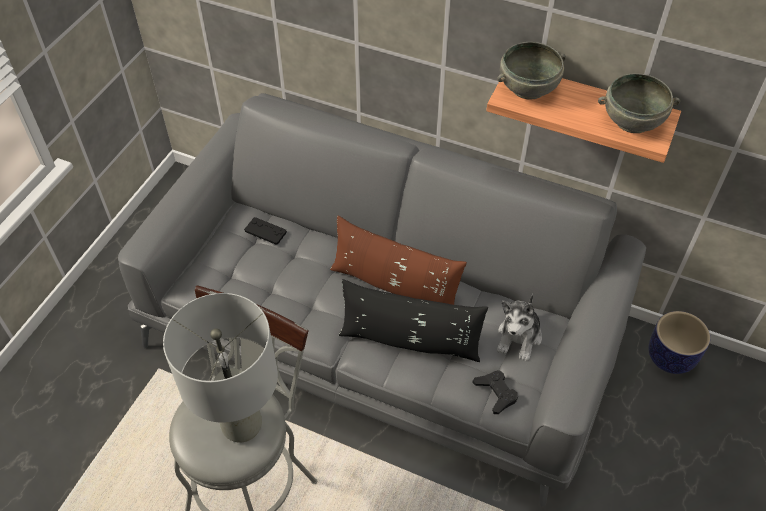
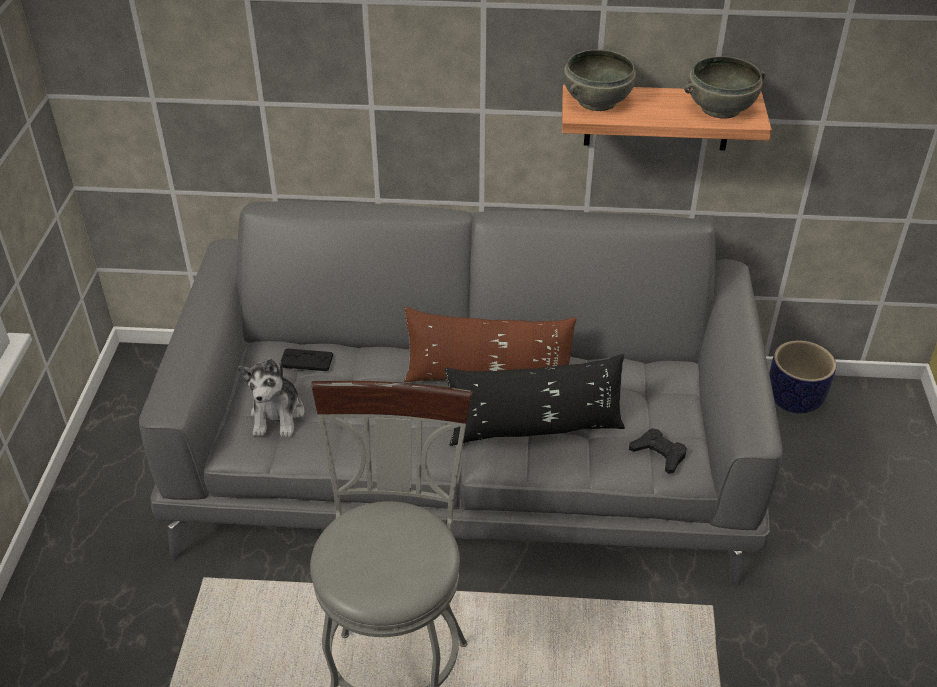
camera: 20 degrees left, 10 degrees down
(242, 425) = (407, 547): grey table lamp -> none
(519, 337) = (654, 393): plush toy -> plush toy (277, 415)

